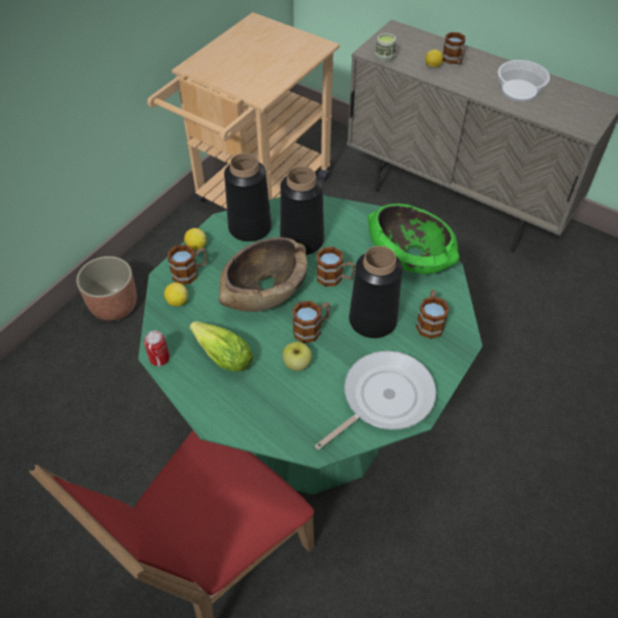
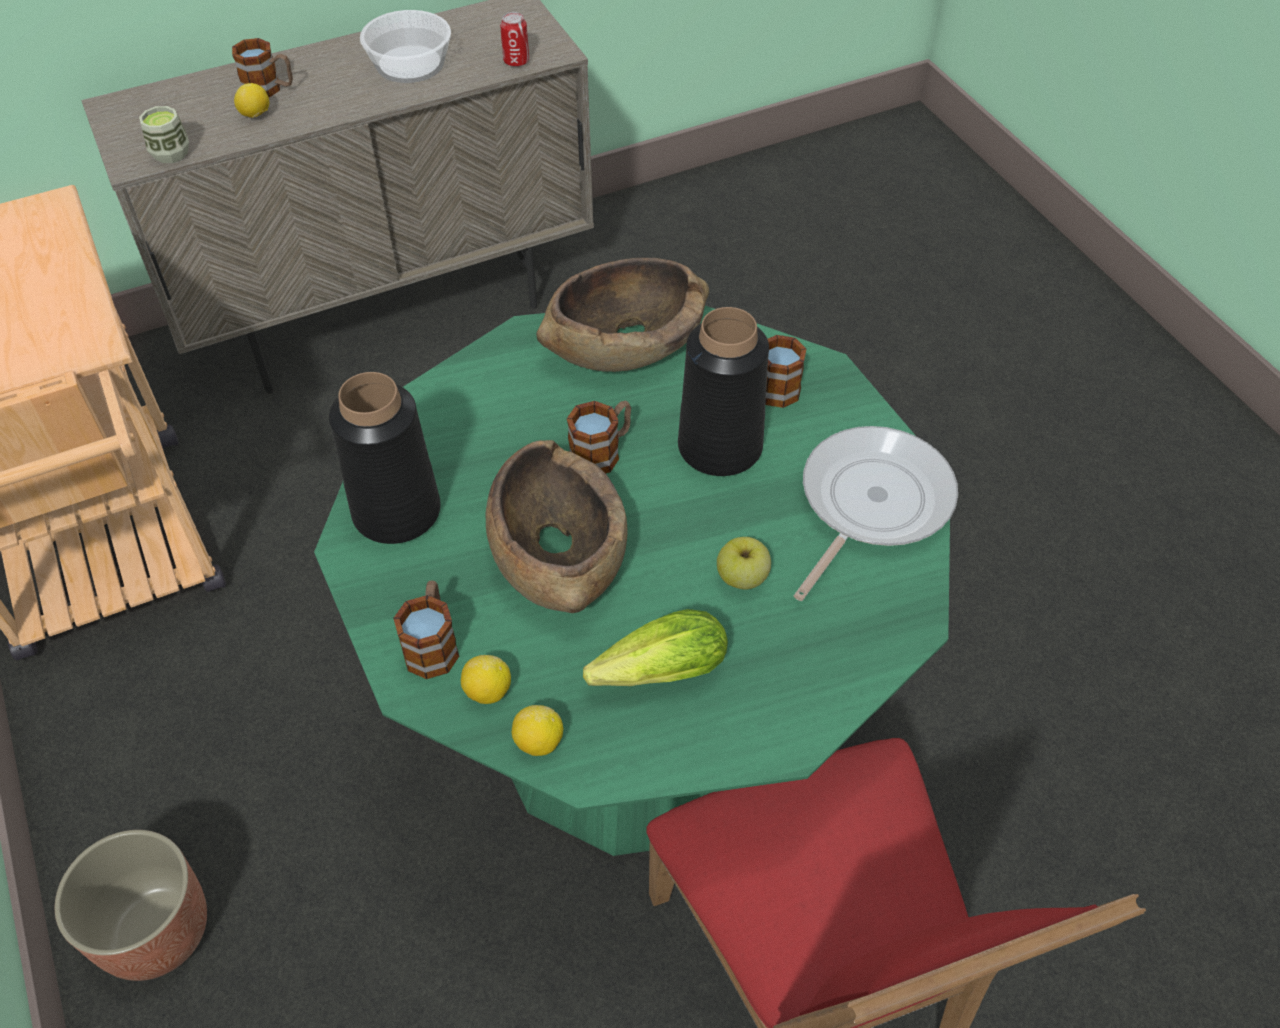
camera: 60 degrees left, 0 degrees up
(159, 359) = (602, 772): can -> can (516, 61)
(196, 246) = (376, 609): lemon -> lemon (538, 742)
(302, 240) = (487, 455): black vase -> none
(312, 328) = (684, 527): mug -> none
(383, 398) = (870, 503): frying pan -> frying pan turned 45 degrees clockwise
(410, 254) = (624, 343): green bowl -> brown bowl

